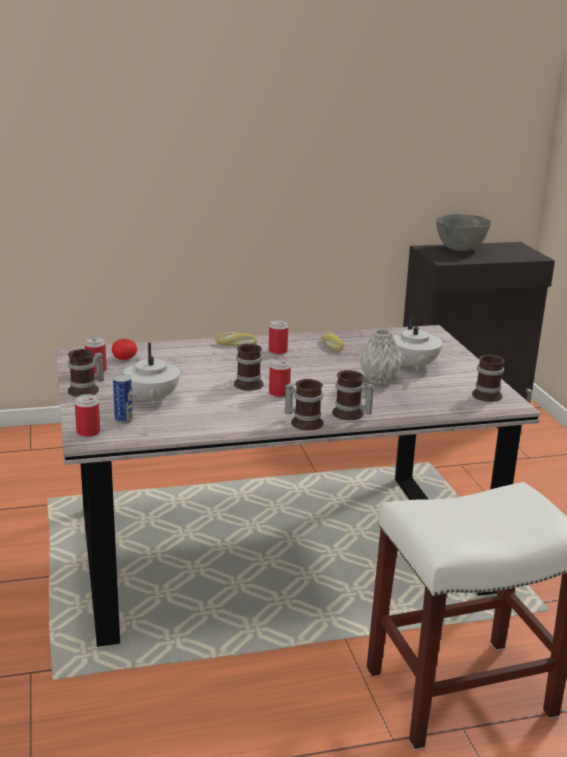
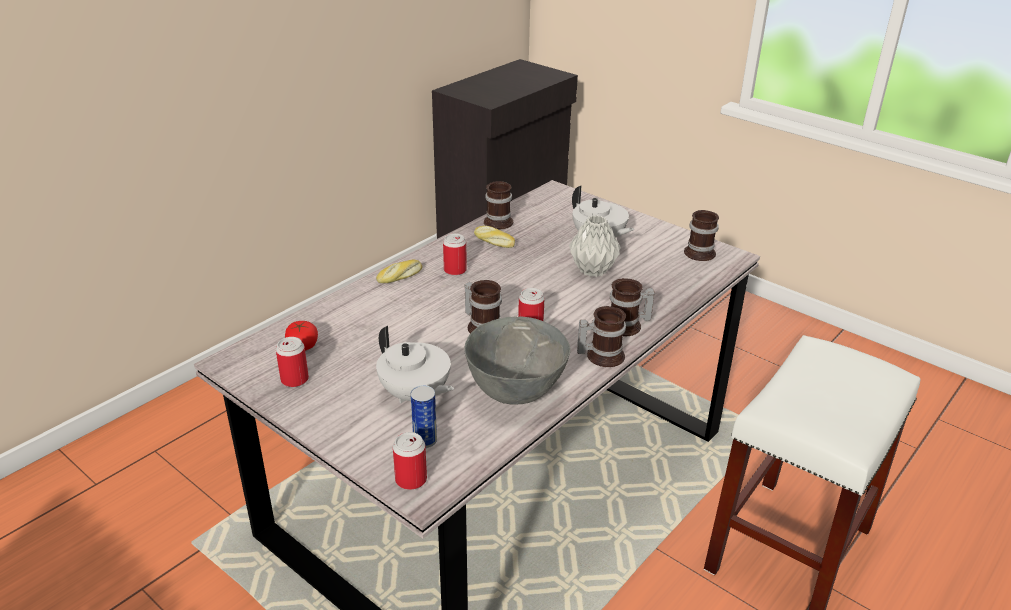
camera: 35 degrees left, 10 degrees up
(87, 390) = (323, 415): mug -> mug (500, 221)
(459, 249) = (483, 83): grey bowl -> grey bowl (514, 392)

